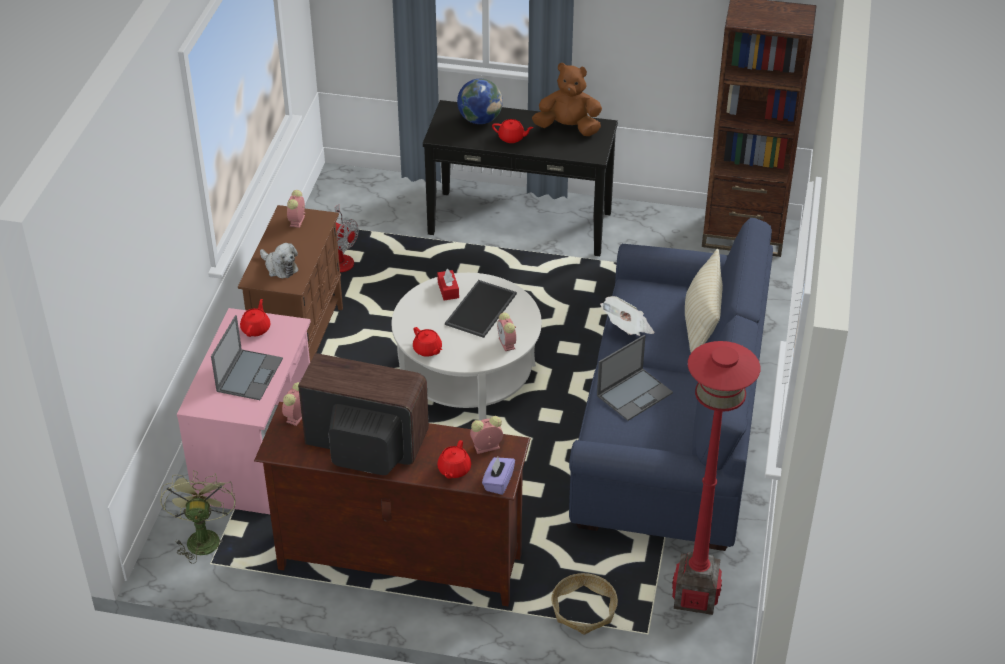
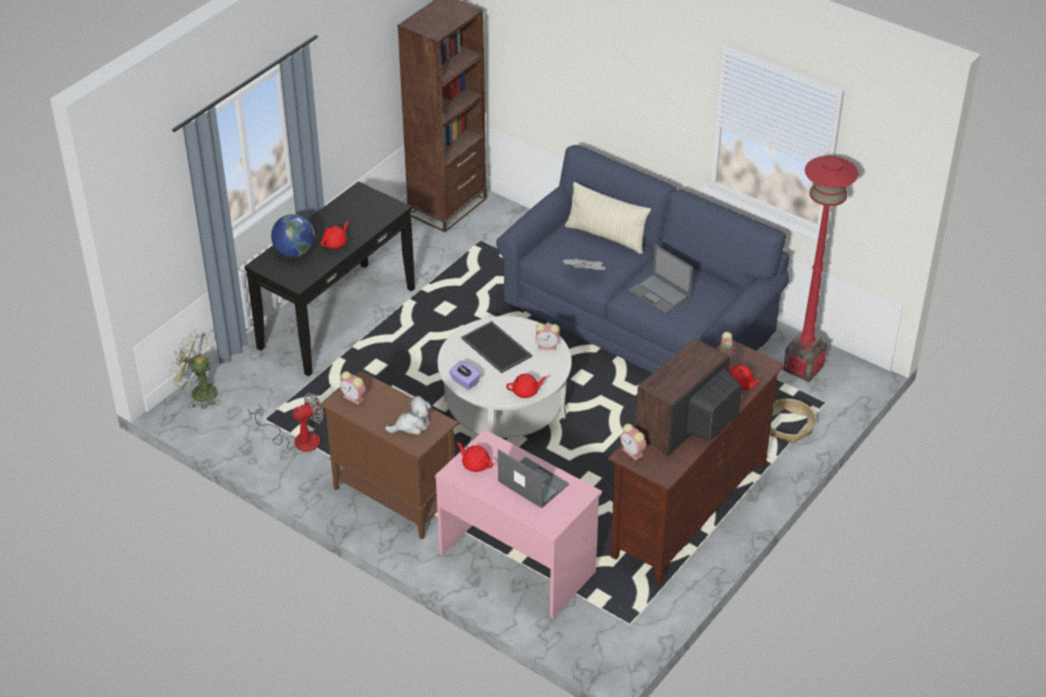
camera: 65 degrees left, 0 degrees up
(202, 537) = (596, 622): green fan -> green fan (198, 393)
(448, 290) = (459, 358): red tissue box -> none
(498, 482) = (765, 366): purple tissue box -> purple tissue box (464, 382)
(568, 128) = (347, 209): brown plush toy -> none
(635, 394) = (660, 294): laptop -> laptop turned 150 degrees clockwise

